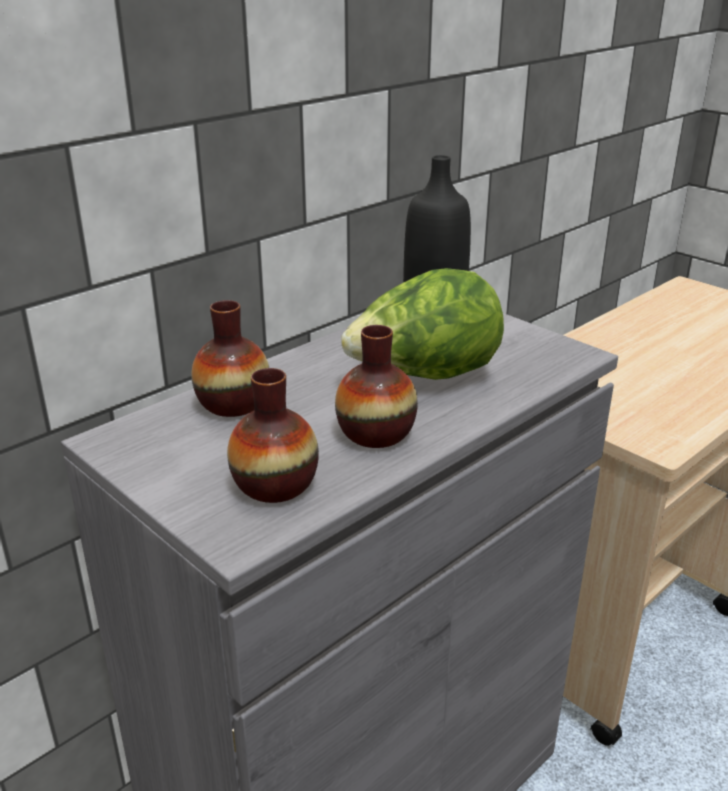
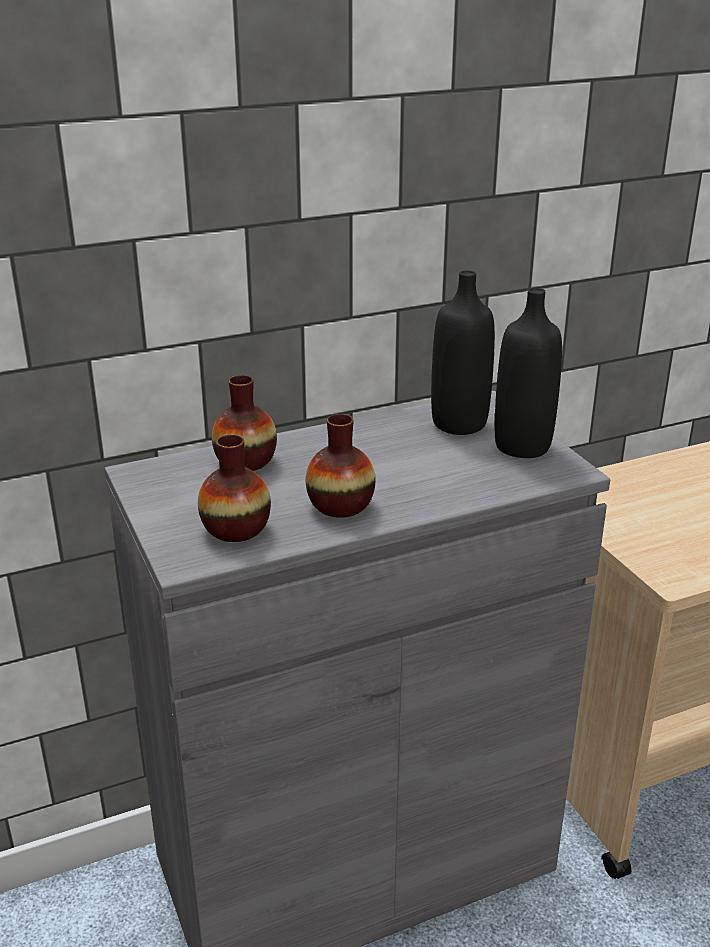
camera: 20 degrees right, 0 degrees up
(424, 377) = (416, 467): lettuce -> none
(512, 338) = (522, 446): none -> black bottle

